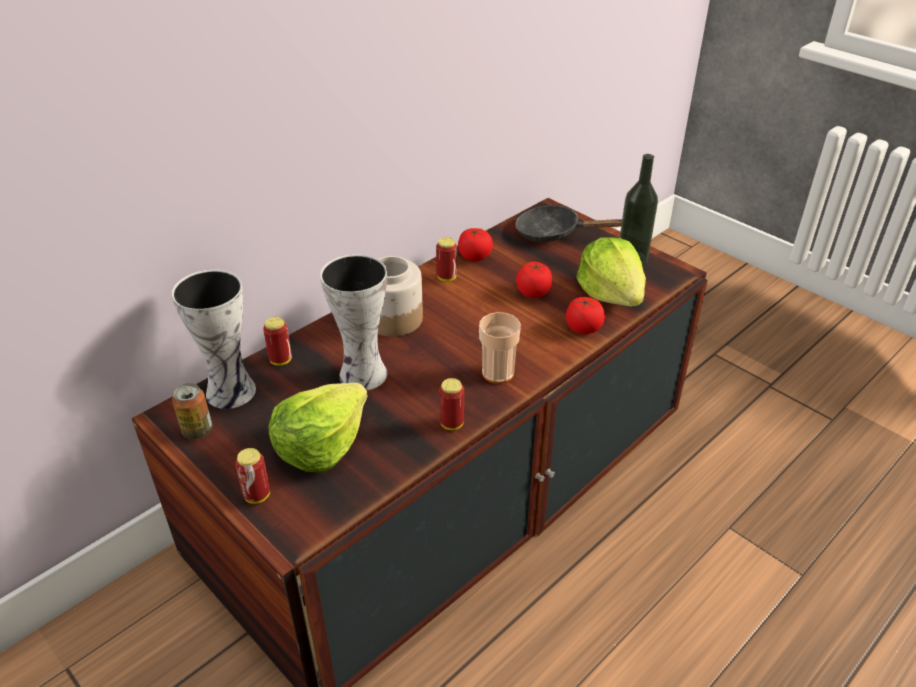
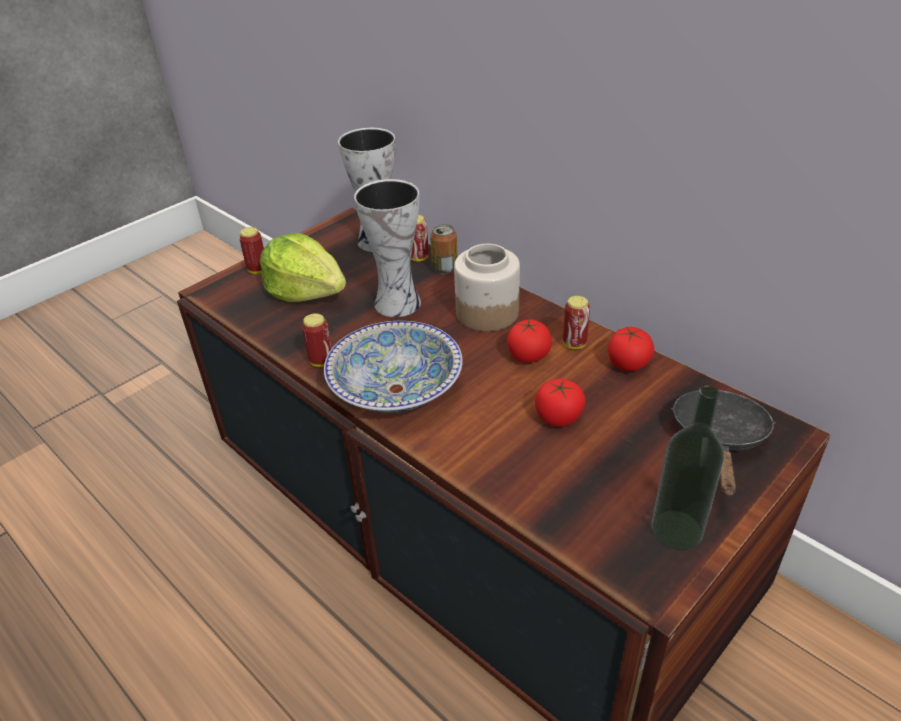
camera: 90 degrees right, 0 degrees up
(197, 430) = (333, 234): can -> can (445, 269)
(497, 373) = (396, 390): cup -> bowl
(583, 328) = (485, 464): tomato -> tomato (528, 356)
(611, 293) = (571, 497): lettuce -> none

